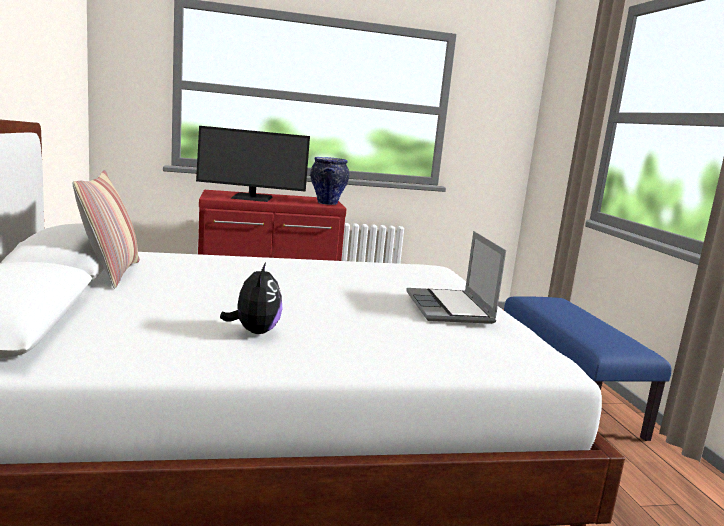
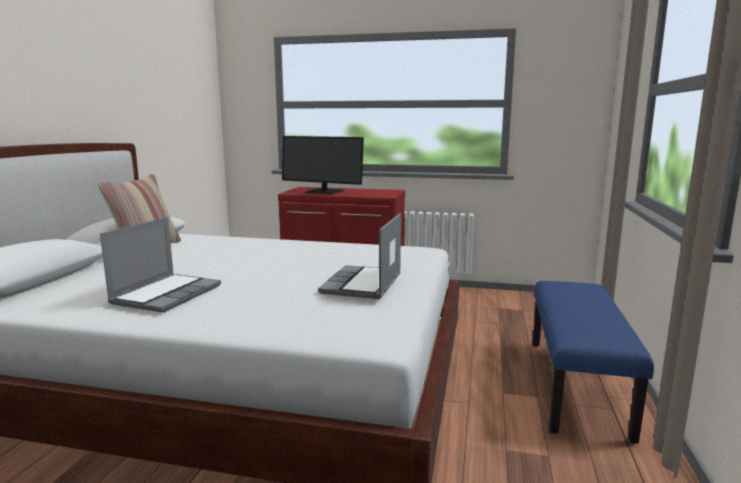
camera: 25 degrees right, 0 degrees up
(254, 331) = (167, 294): plush toy -> laptop
(327, 203) = (385, 194): vase -> none

